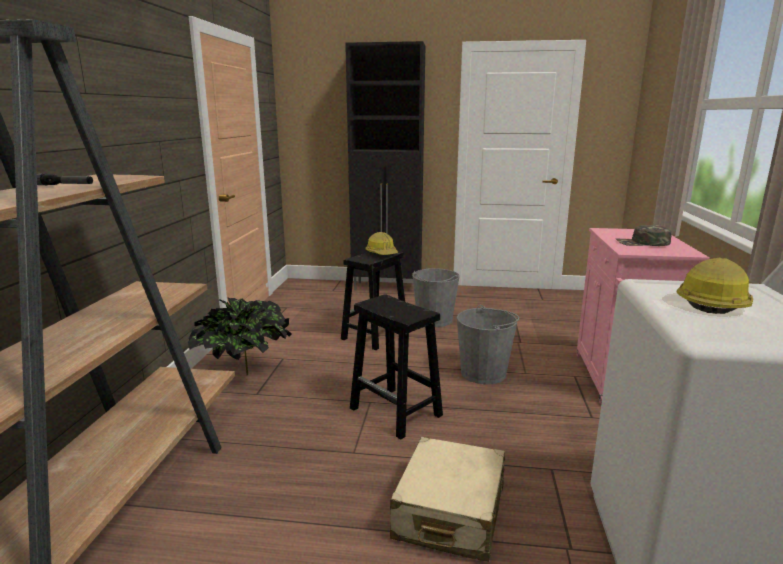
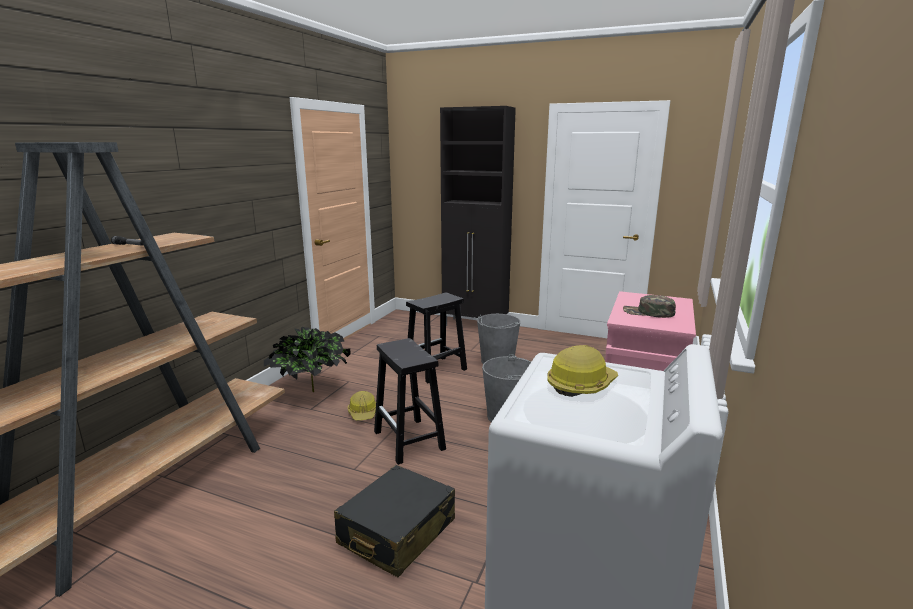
camera: 15 degrees right, 0 degrees up
(382, 253) = (443, 298): hard hat -> hard hat (363, 413)
(449, 513) = (397, 532): beige suitcase -> black suitcase

